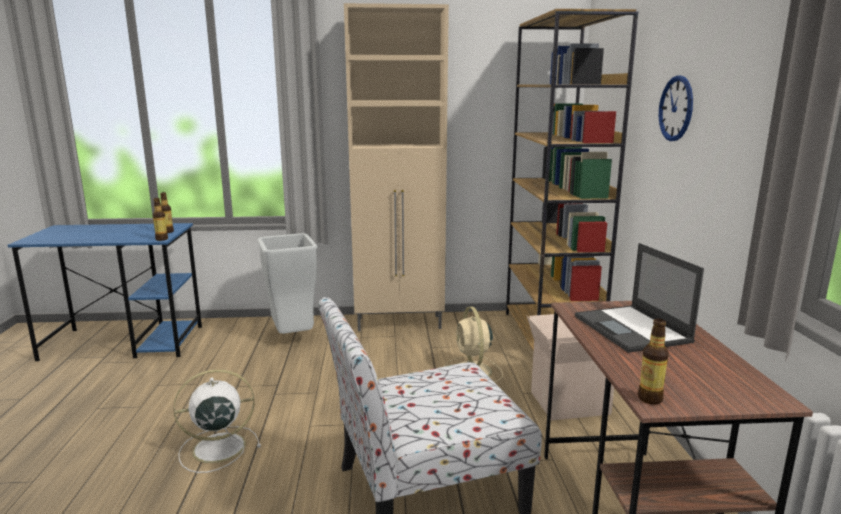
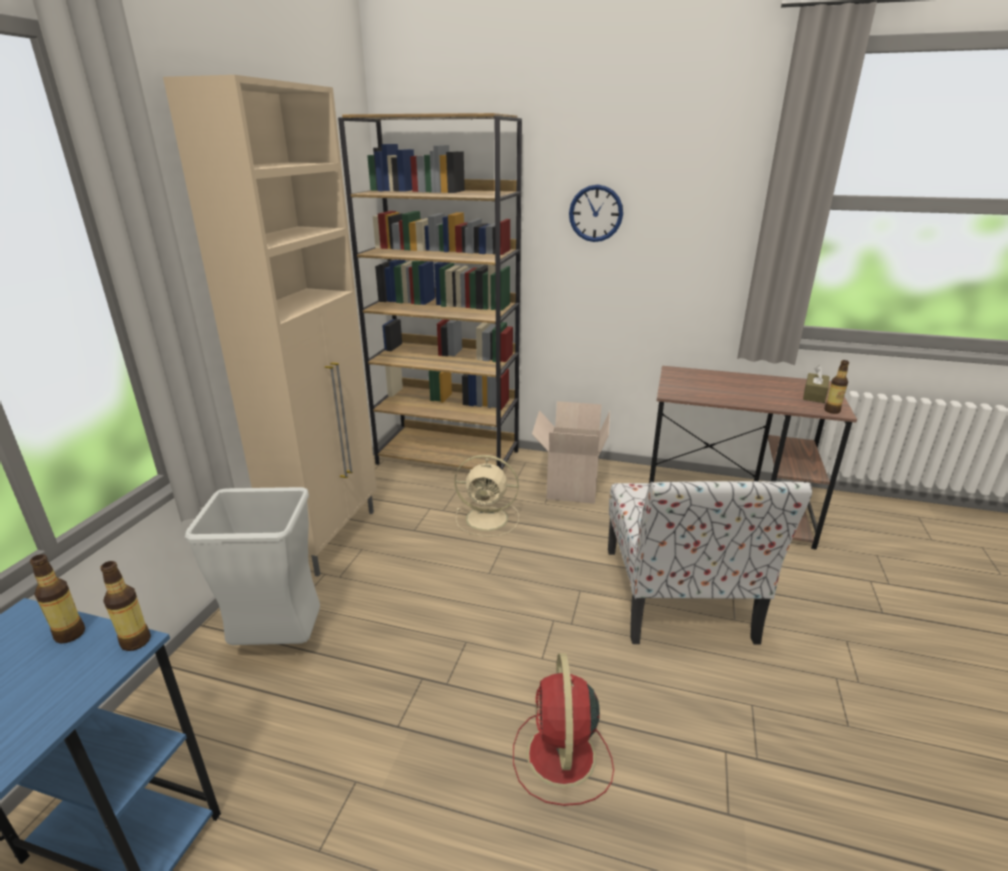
camera: 70 degrees left, 10 degrees up
(216, 448) = (561, 758): white fan -> red fan
(632, 329) = (720, 387): laptop -> none
(703, 388) = (814, 395): none -> brown tissue box

